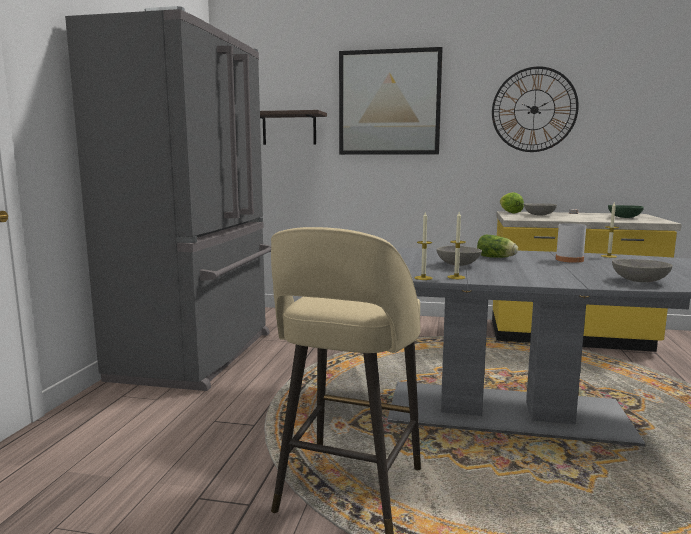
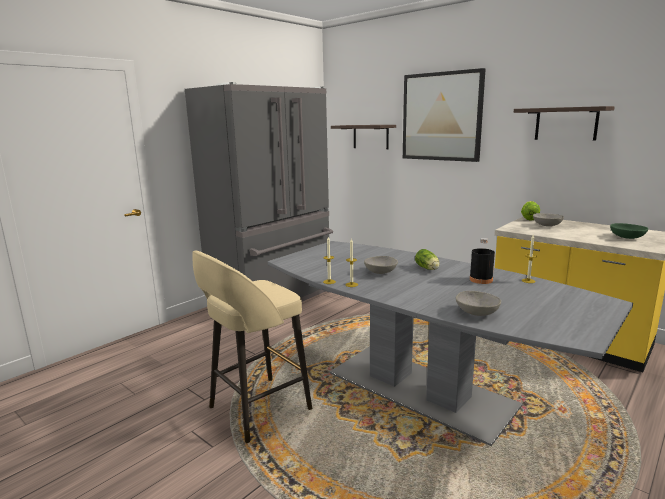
camera: 30 degrees right, 5 degrees up
(534, 110) = (566, 123): wall clock -> shelf
(569, 260) = (481, 280): white bottle -> black bottle

